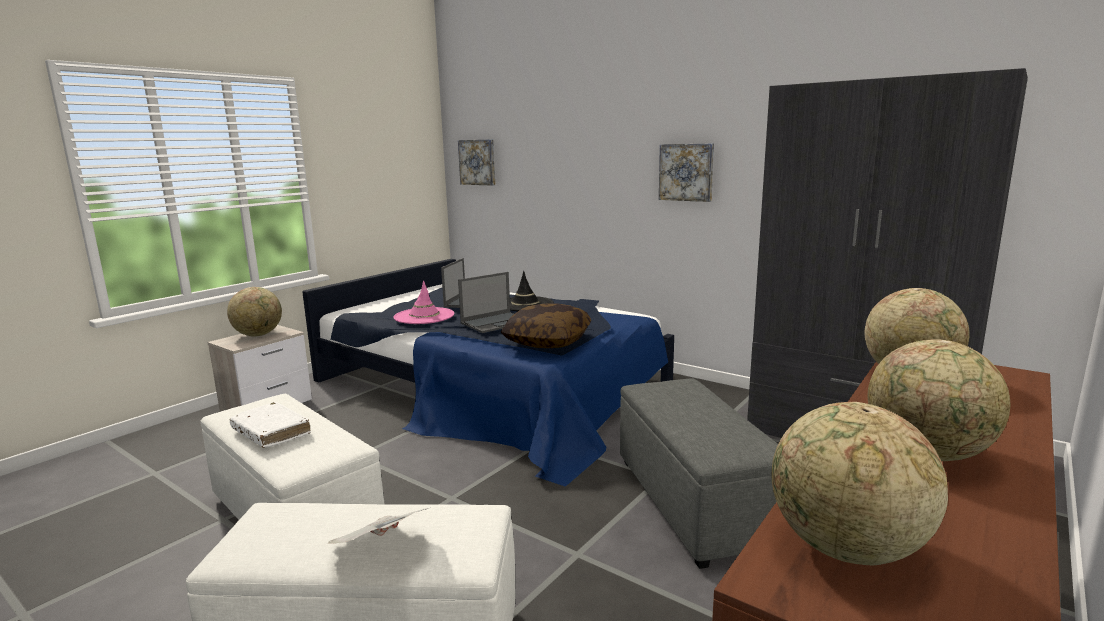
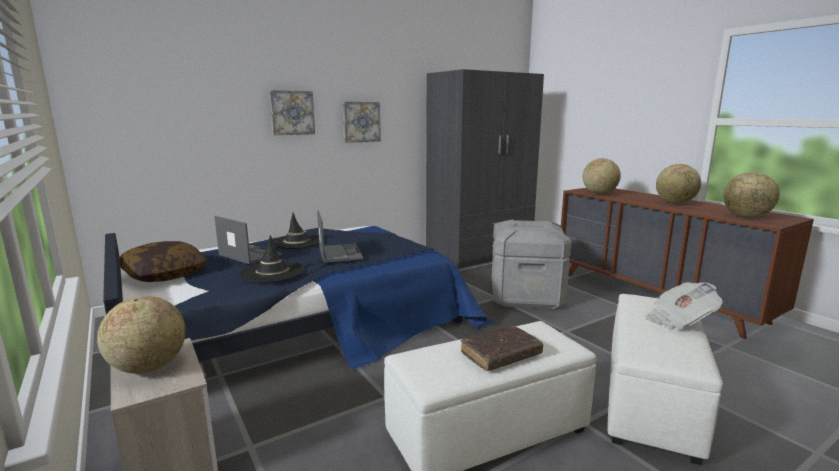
camera: 70 degrees left, 0 degrees up
(271, 433) = (501, 355): white book -> brown book
(424, 316) = (272, 272): pink hat -> black hat
(478, 162) = (126, 116): picture -> picture (292, 112)
(547, 341) = (400, 248): pillow -> pillow (164, 275)
(694, 503) = (526, 296): grey ottoman -> grey storage box

